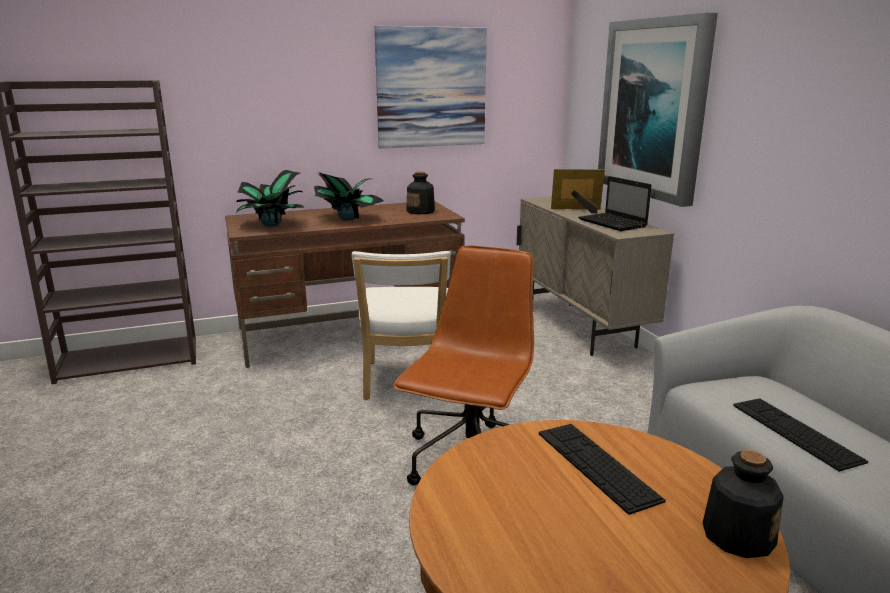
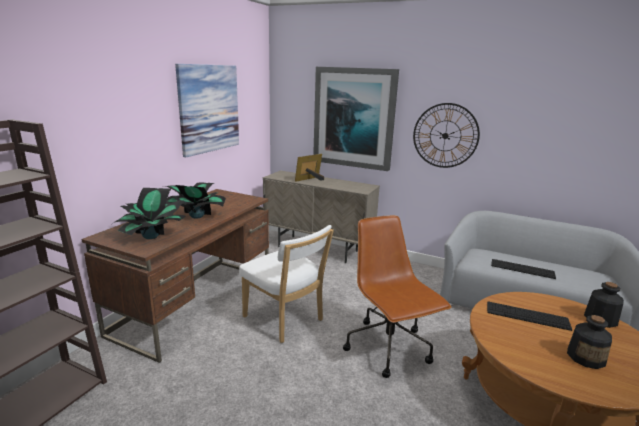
camera: 45 degrees left, 0 degrees up
(421, 211) = (231, 199): bottle -> bottle (585, 357)
(613, 223) = (345, 185): laptop -> none
(777, 142) = (445, 136): none -> wall clock

